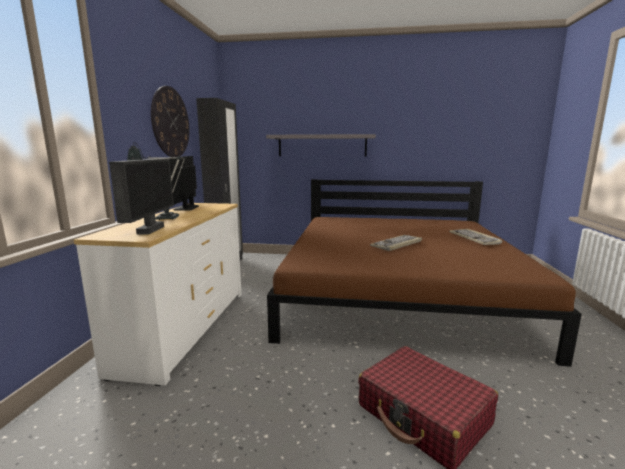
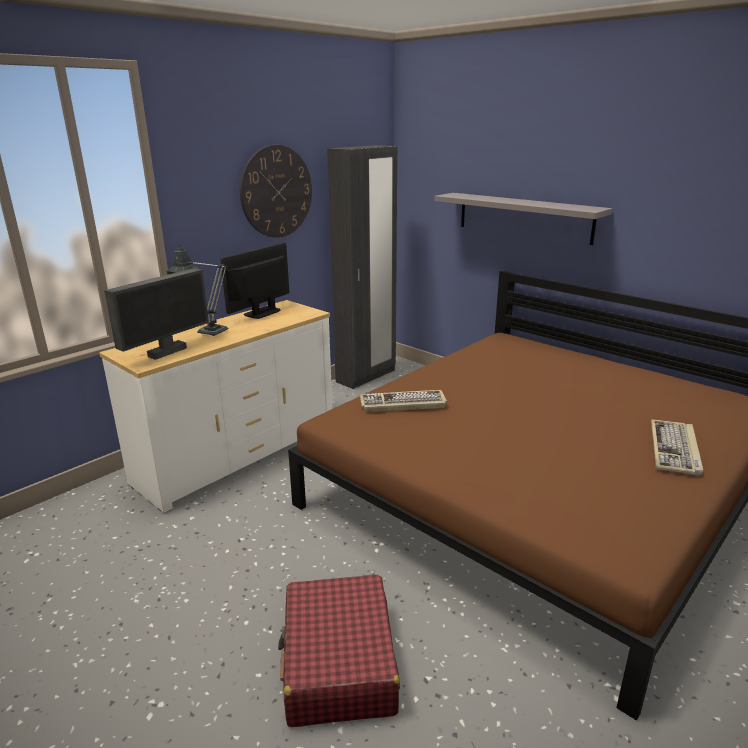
camera: 35 degrees right, 10 degrees up
(397, 244) = (513, 424): keyboard -> keyboard (402, 404)

